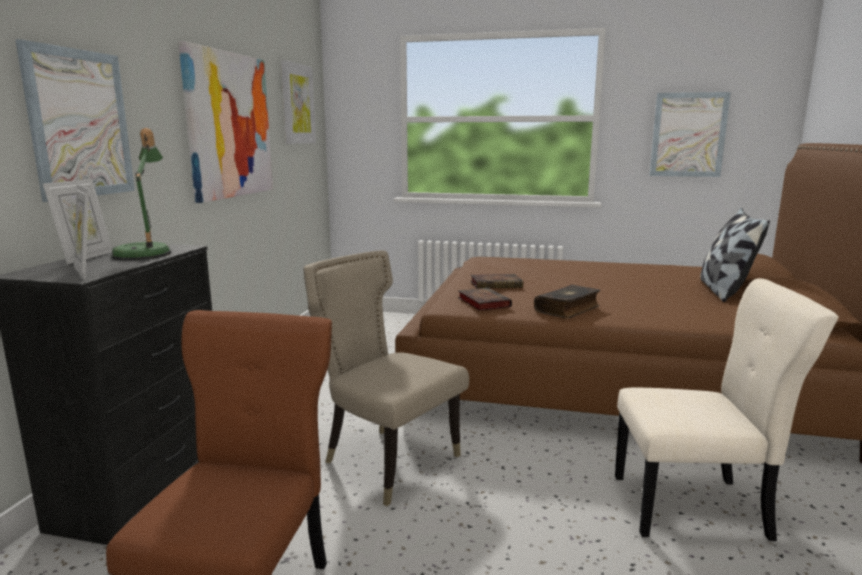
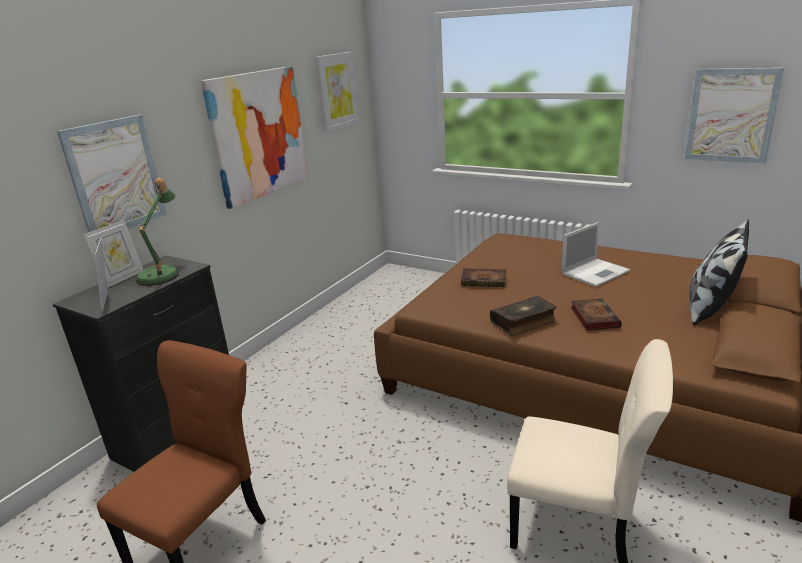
camera: 20 degrees right, 10 degrees up
(386, 460) = (350, 435): beige chair -> none
(482, 302) = (453, 305): book -> book (593, 317)
(599, 275) = (595, 272): none -> laptop

